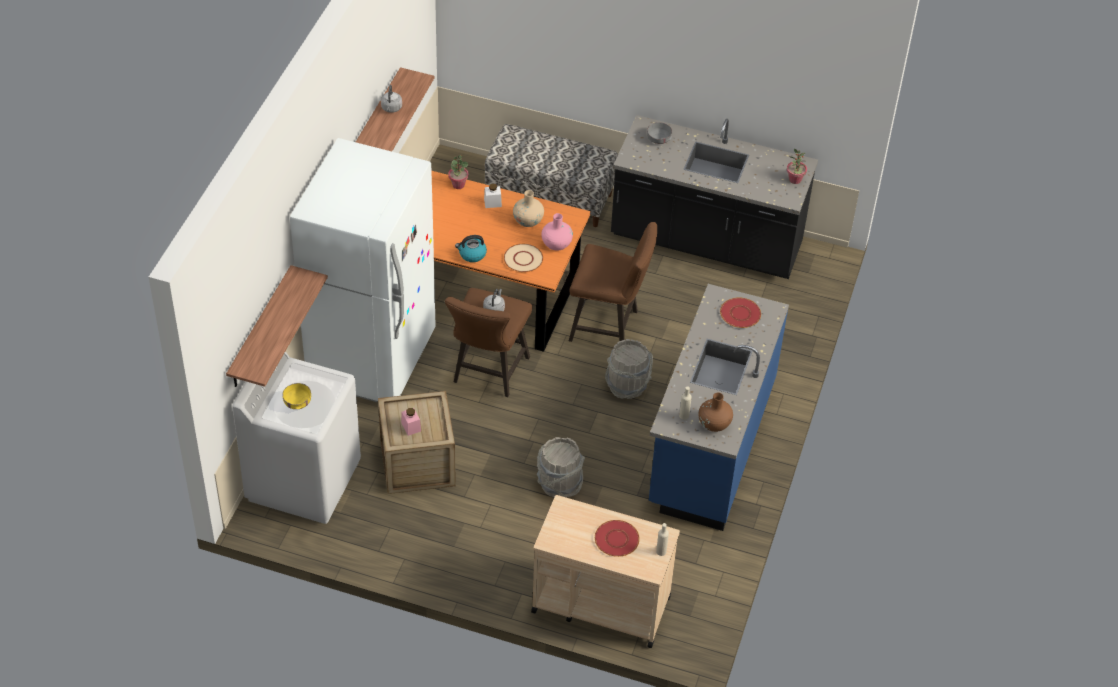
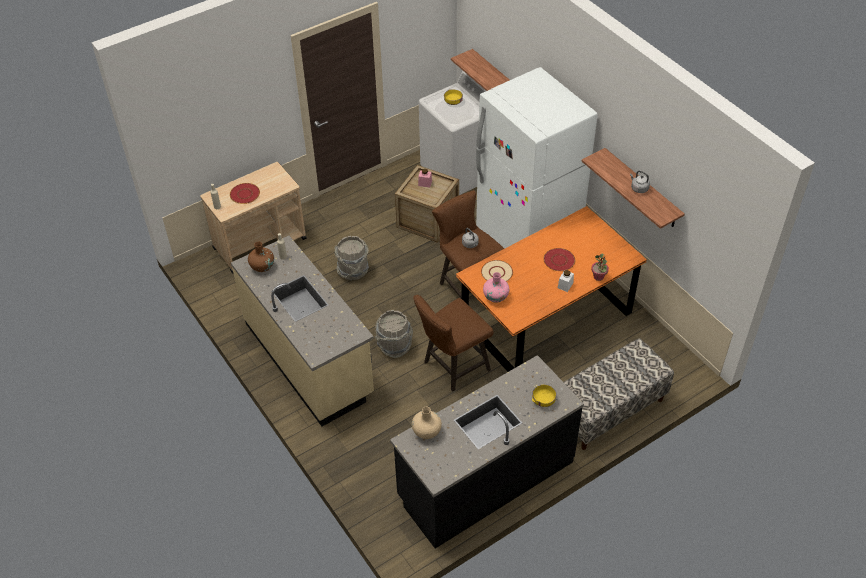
camera: 130 degrees right, 0 degrees up
(472, 254) = (523, 250): kettle -> none
(528, 221) = (531, 294): beige vase -> beige vase (426, 431)
(658, 139) = (544, 400): grey bowl -> yellow bowl
(710, 444) = (309, 359): blue counter -> beige counter
(740, 313) = (330, 336): red plate -> red plate (559, 260)
(795, 180) = (424, 460): potted plant -> none

